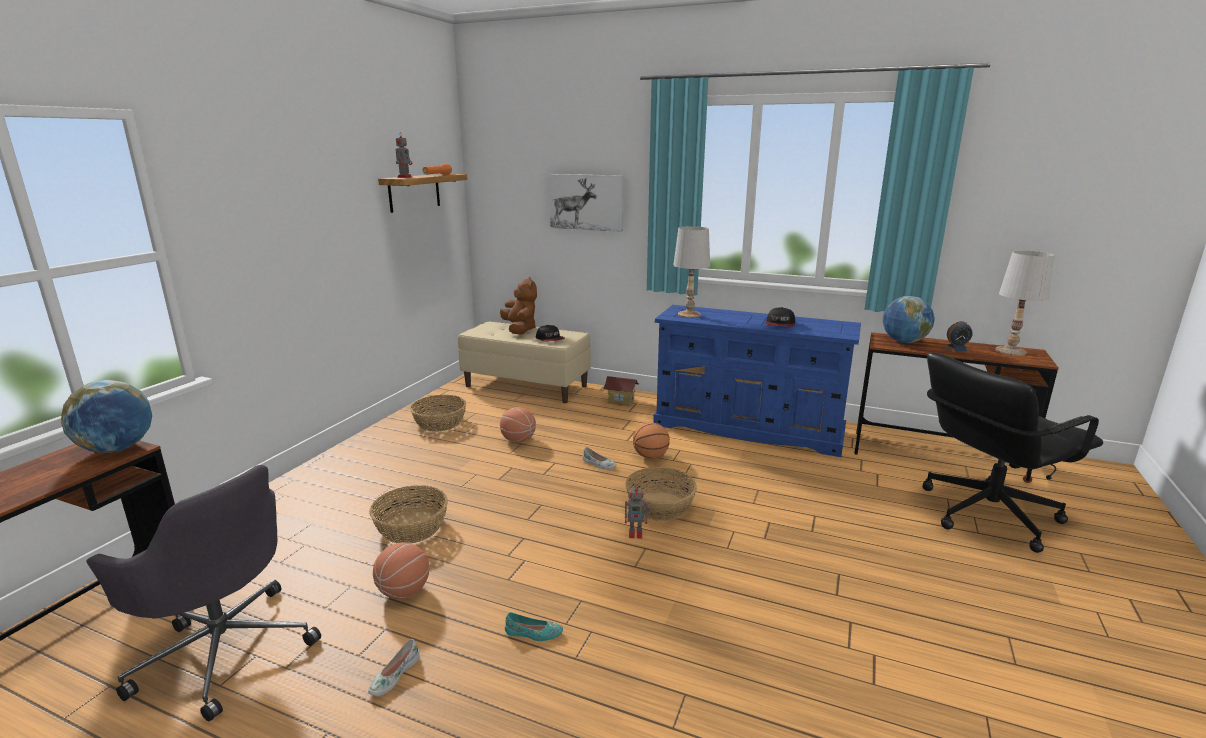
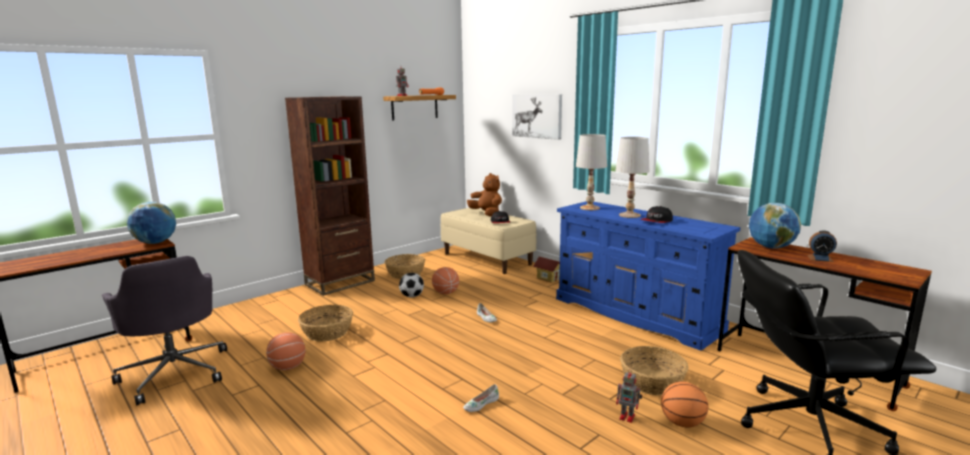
camera: 25 degrees right, 5 degrees down
(357, 451) = (340, 283): none -> brown bookcase
(394, 675) = (239, 410): white shoe -> white shoe (481, 404)
(479, 453) = (412, 296): none -> football
(520, 330) = (487, 214): brown plush toy -> brown plush toy turned 45 degrees counterclockwise
(533, 633) = (336, 411): turquoise shoe -> none
(636, 533) = (466, 368): toy robot -> toy robot (628, 417)
(650, 457) = (530, 320): basketball -> basketball (682, 423)
(660, 506) = (503, 354): basket -> basket (652, 382)
(1010, 351) = (883, 267): white table lamp -> white table lamp (629, 215)

